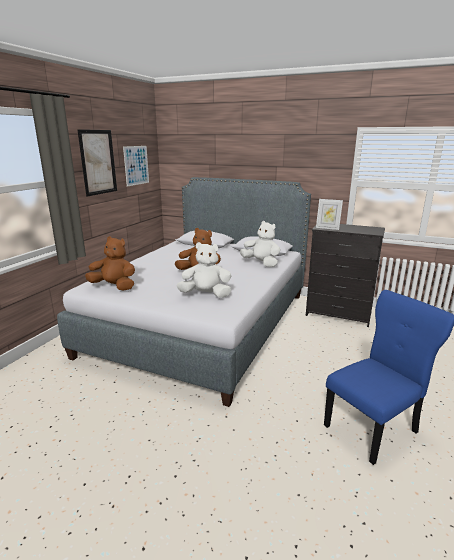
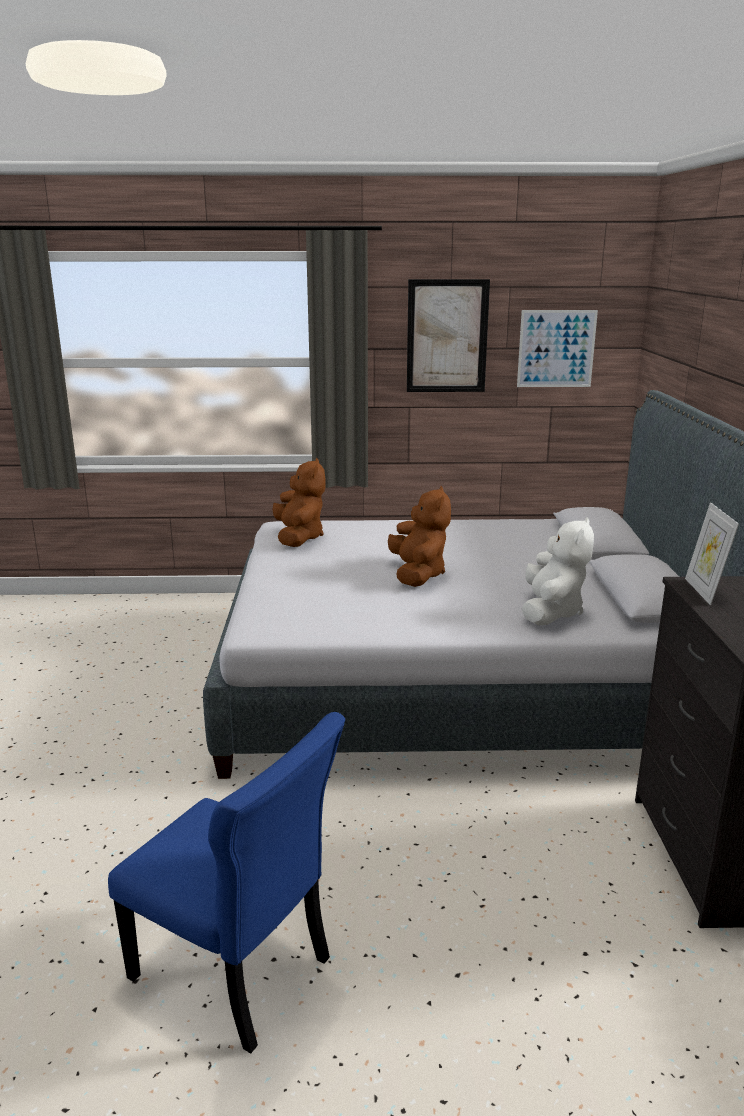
camera: 65 degrees right, 0 degrees up
(206, 295) = (328, 599): white plush toy -> none

